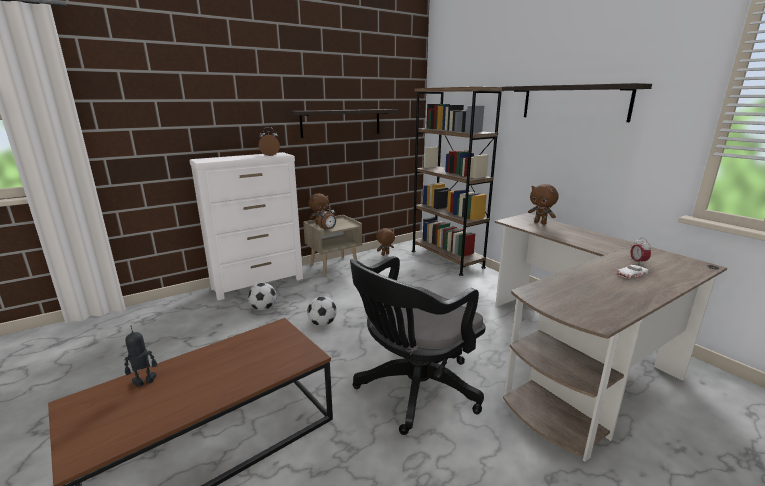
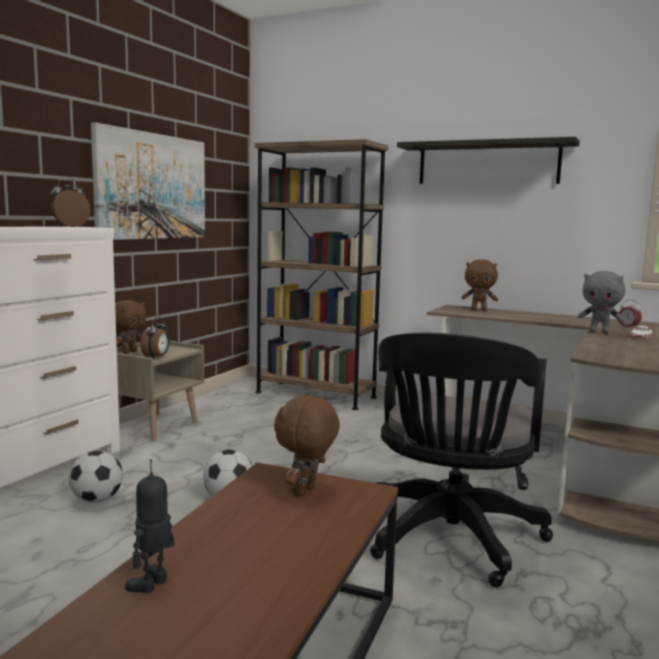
camera: 30 degrees left, 10 degrees down
(341, 122) = (152, 186): shelf -> picture
(385, 254) = (220, 401): brown plush toy -> brown plush toy (306, 491)
(598, 263) = (599, 332): none -> grey plush toy

